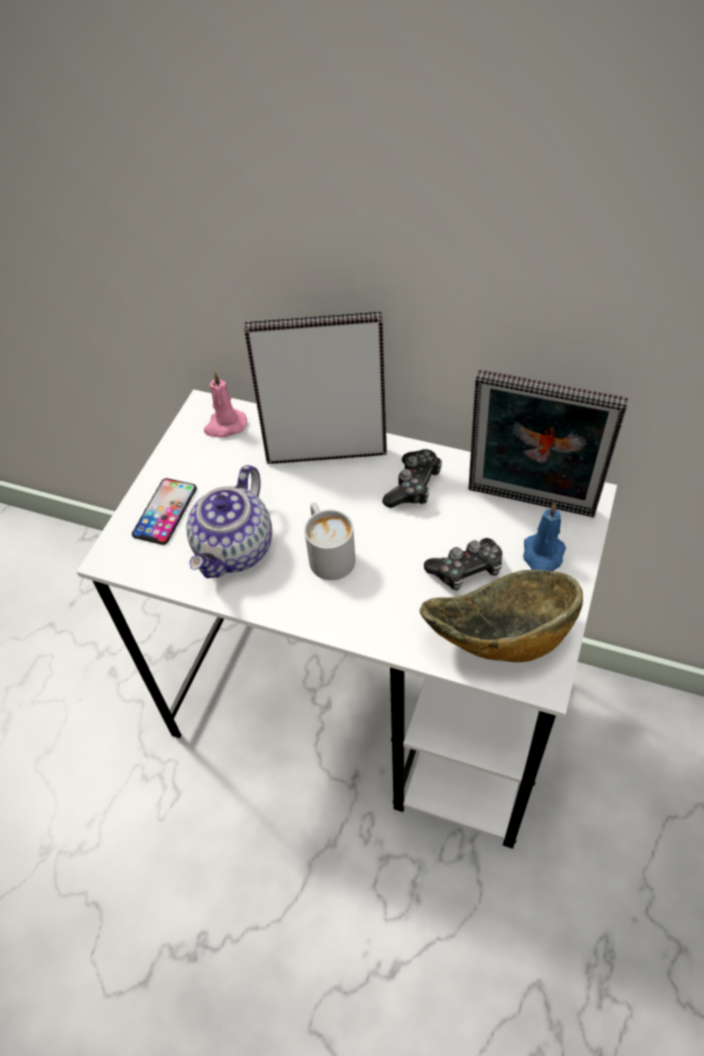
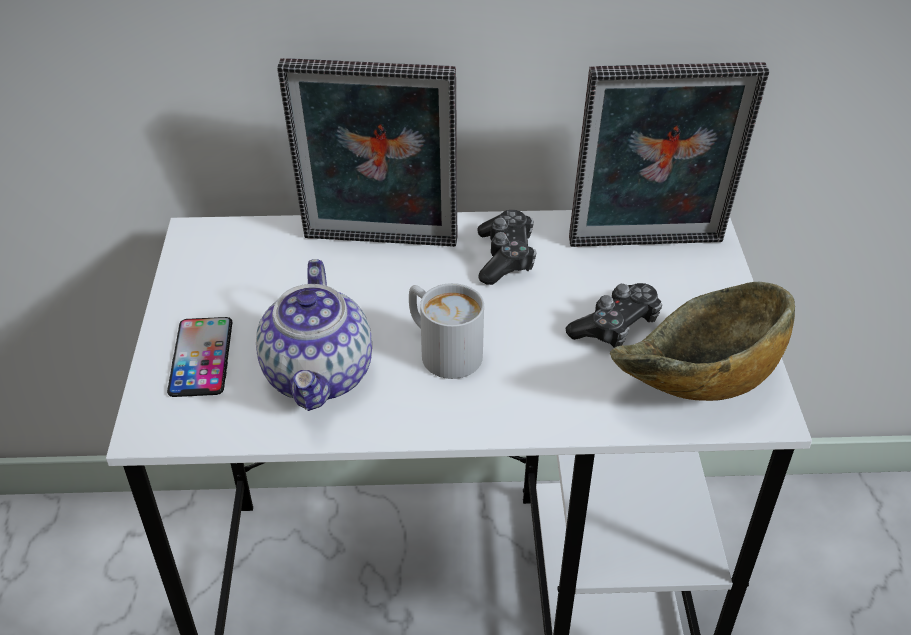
camera: 25 degrees left, 10 degrees down
(225, 426) = (235, 247): pink candle -> none
(326, 450) = (379, 244): picture frame -> picture frame turned 150 degrees counterclockwise
(543, 556) = (691, 291): blue candle -> none

